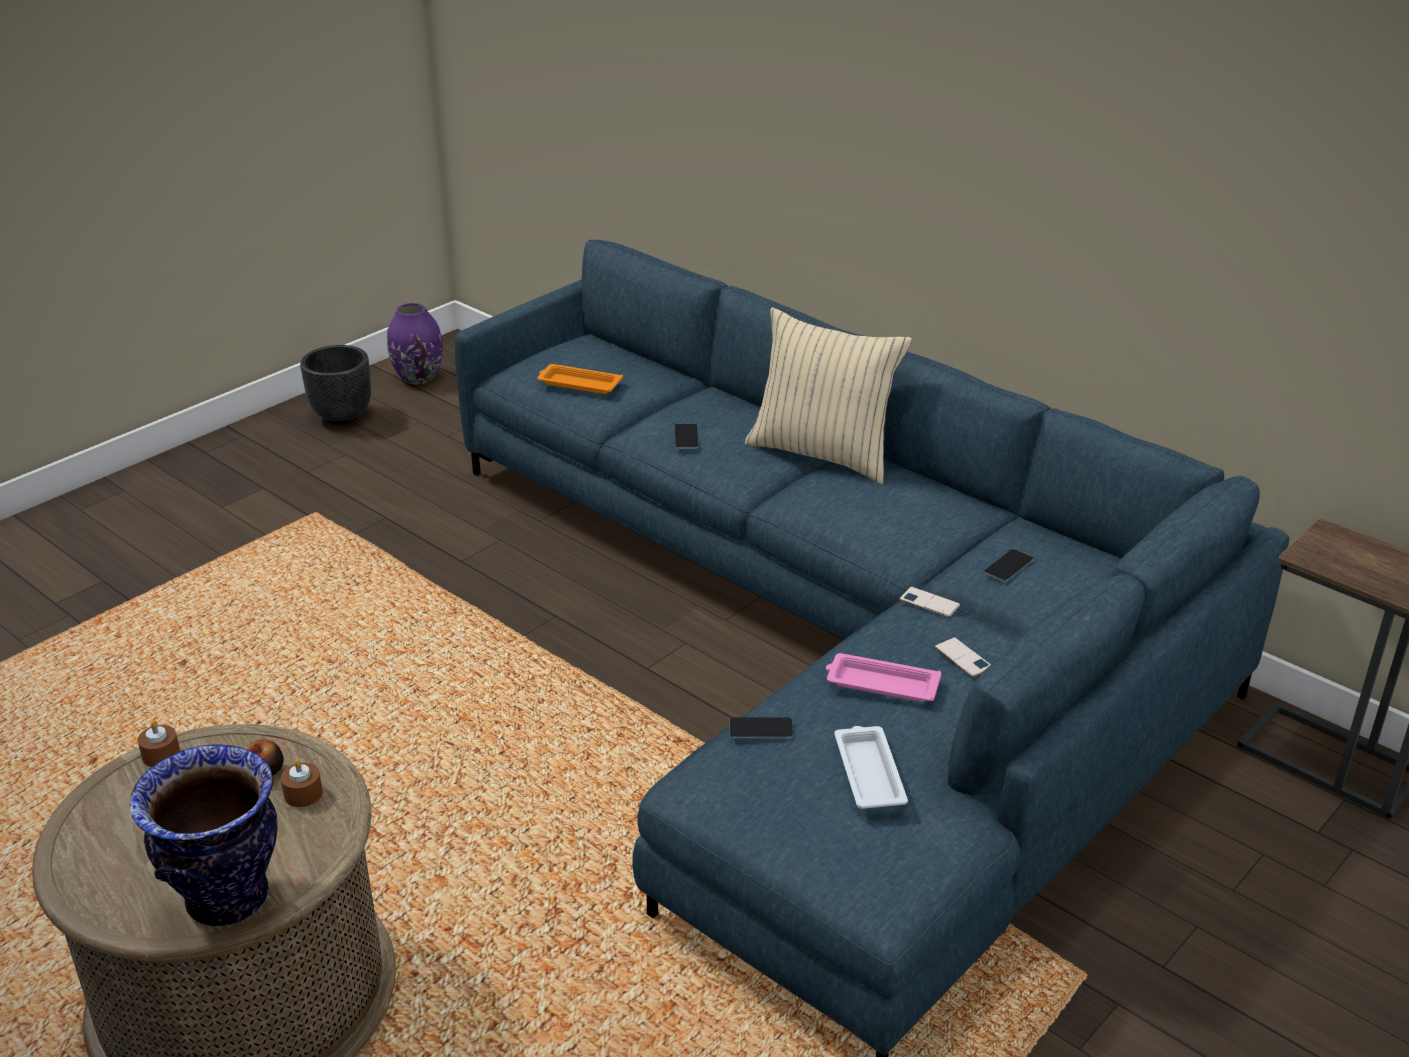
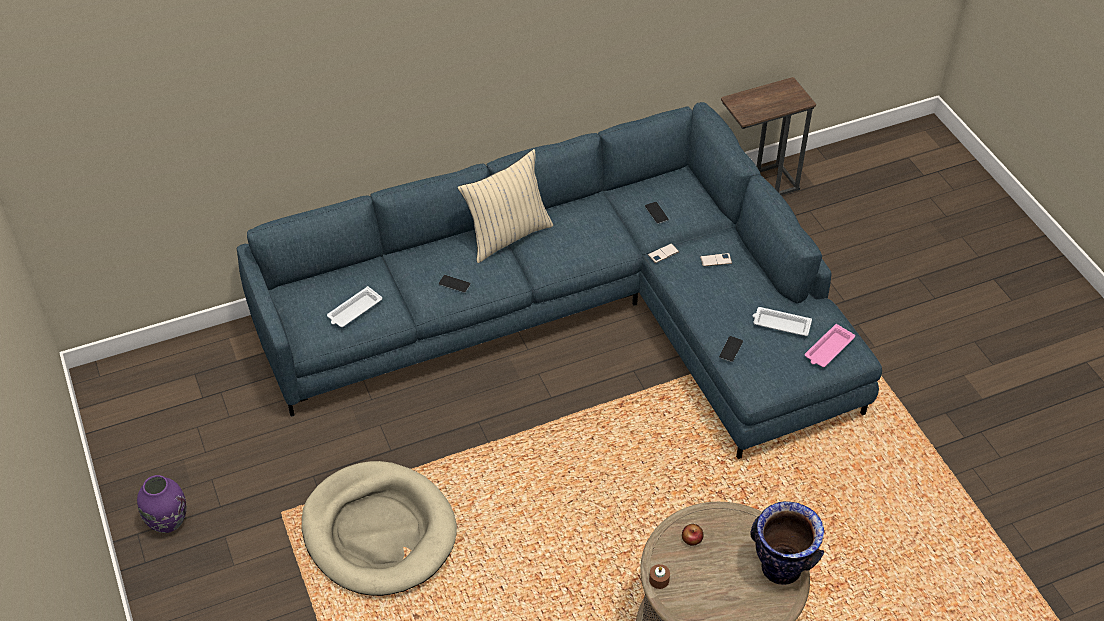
camera: 65 degrees left, 15 degrees up
(303, 794) = (716, 526): brown candle -> none
(317, 592) = (379, 532): none -> beige dog bed
(343, 416) = (154, 468): black planter -> none
(418, 377) = (129, 411): purple vase -> purple vase (167, 521)
(578, 384) = (354, 311): orange tray -> white tray
(880, 684) = (722, 295): pink tray -> pink tray (828, 349)

